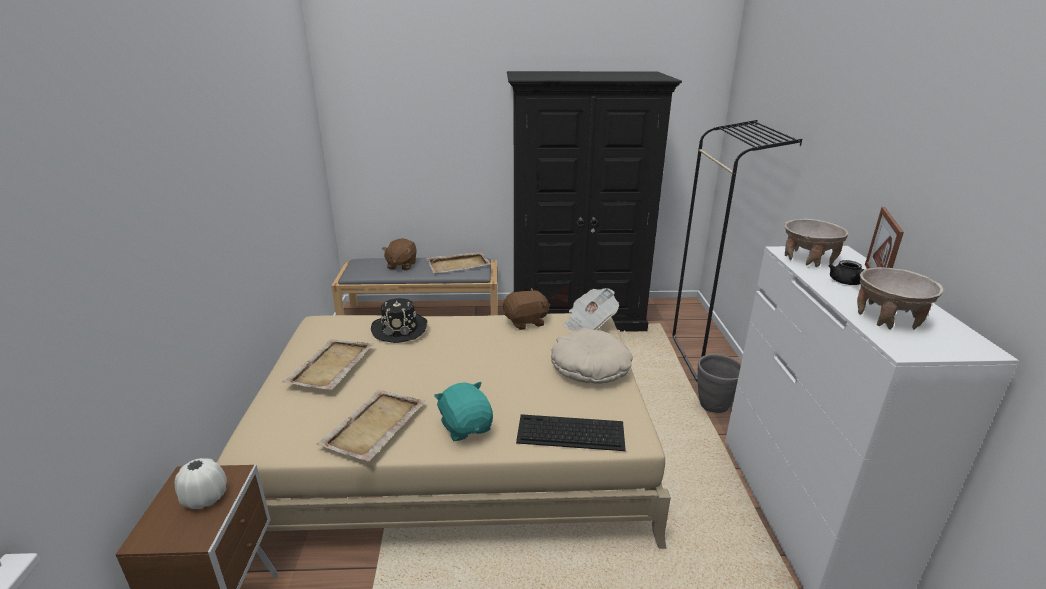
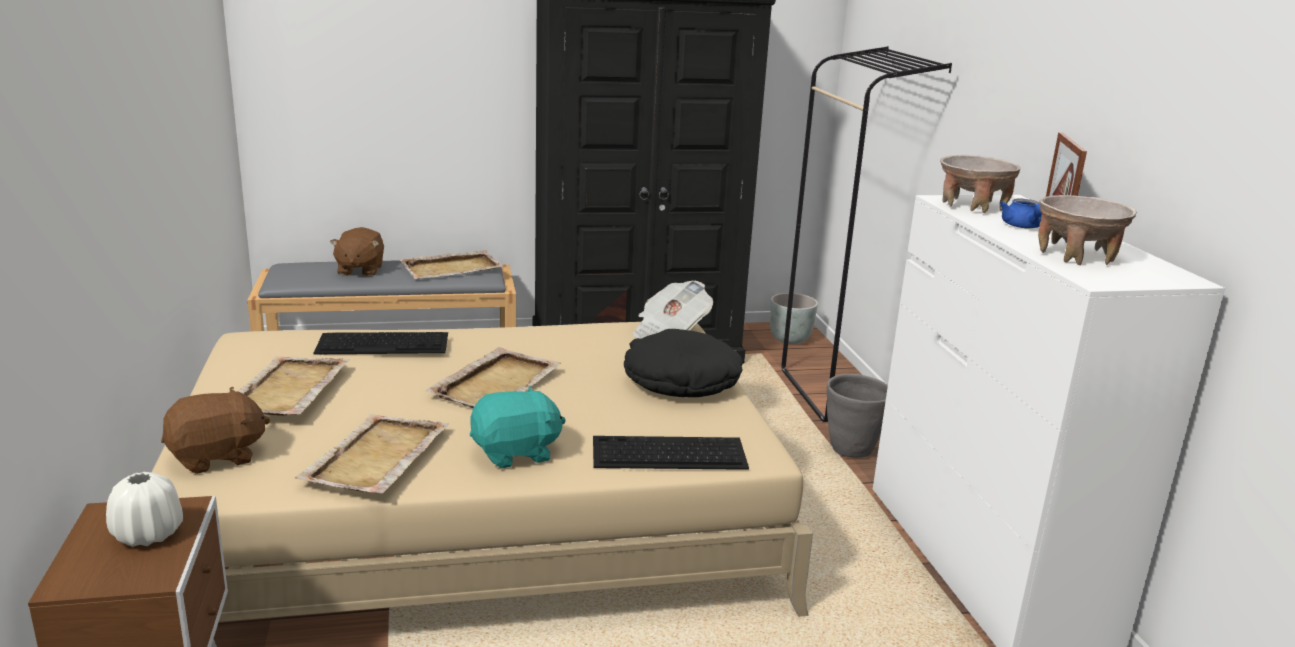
camera: 10 degrees left, 5 degrees down
(400, 329) = (384, 343): black hat -> keyboard
(465, 365) = (497, 383): none -> beige tray
(466, 427) = (516, 453): turquoise plush toy -> turquoise plush toy turned 105 degrees clockwise
(526, 322) = (576, 332): brown plush toy -> brown plush toy (217, 457)
(589, 367) = (679, 381): beige pillow -> black pillow
(681, 312) = (789, 339): none -> grey planter
(846, 283) = (1023, 227): black teapot -> blue teapot

